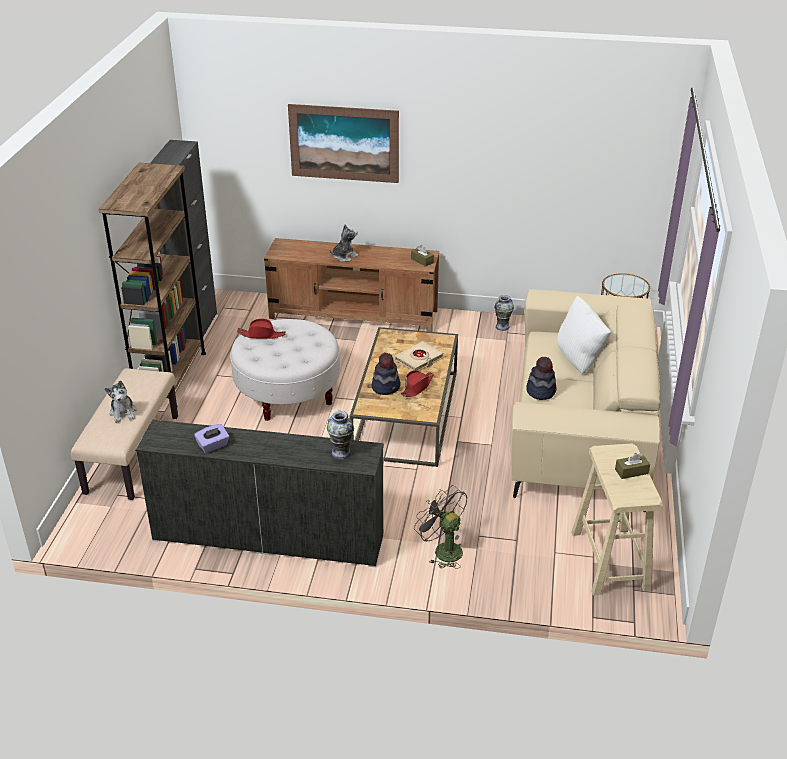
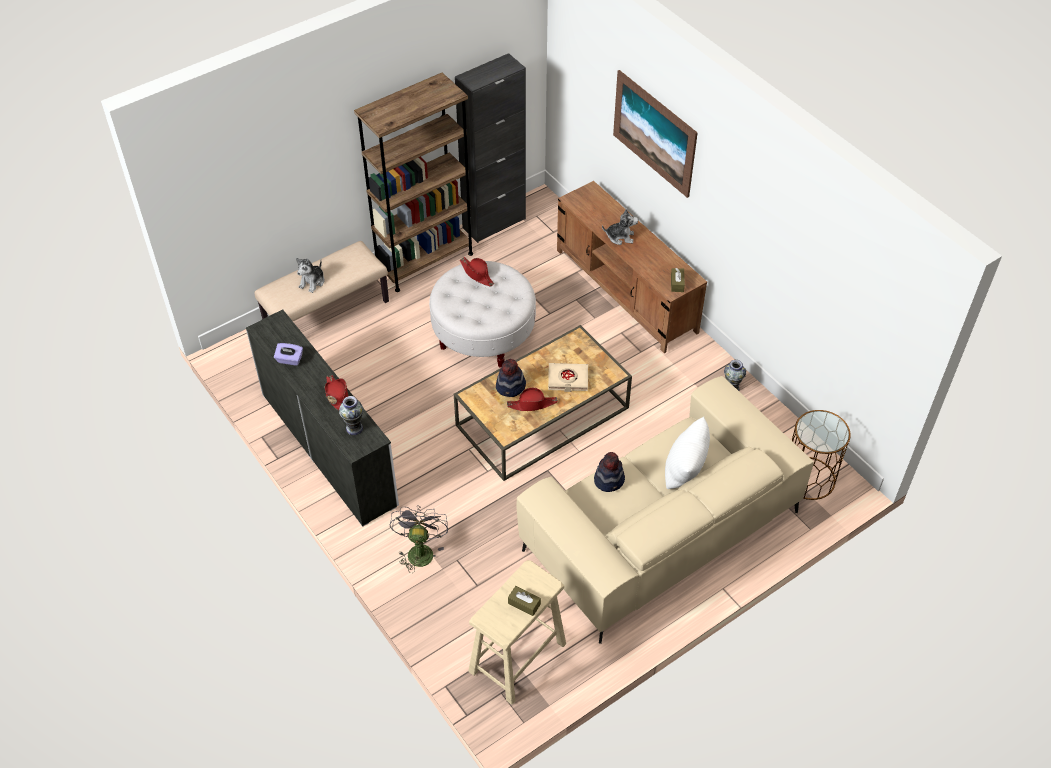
camera: 45 degrees right, 15 degrees up
(294, 443) = (337, 396): none -> red hat

